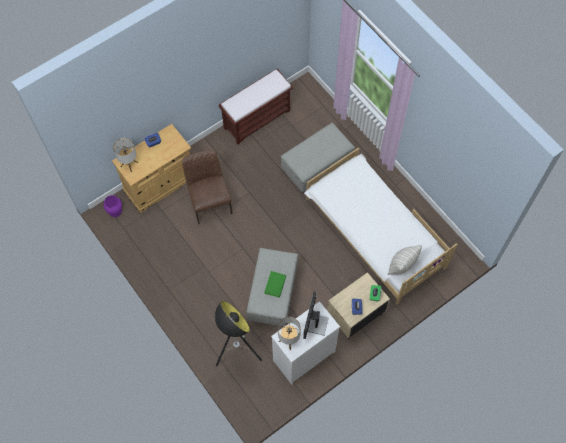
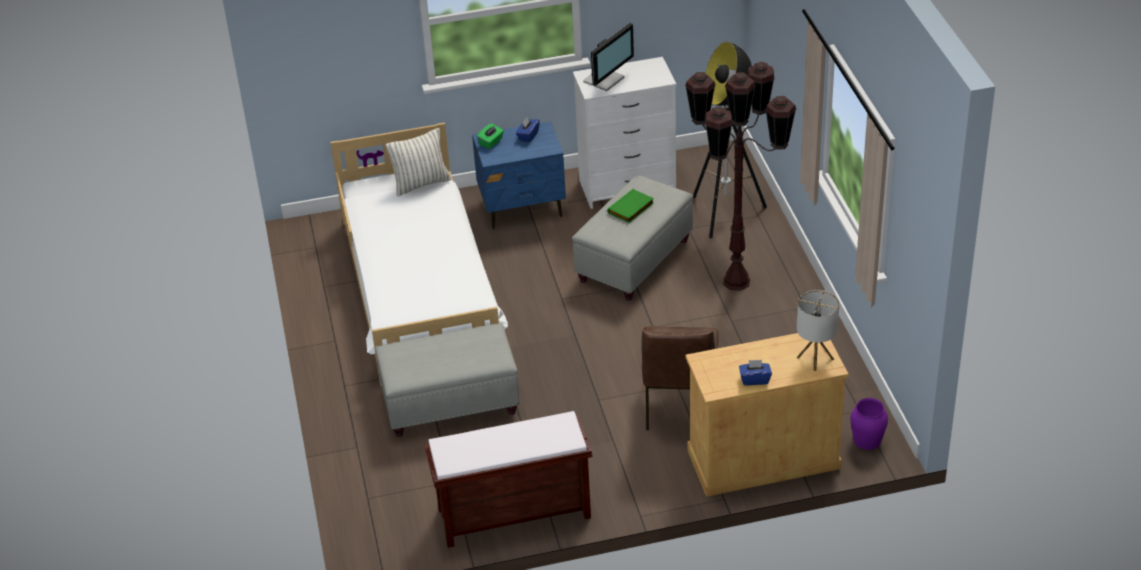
camera: 155 degrees left, 25 degrees down
(211, 297) = (737, 281): none -> brown floor lamp
(288, 340) = (653, 74): table lamp -> none
(355, 315) = (522, 208): beige nightstand -> blue nightstand

